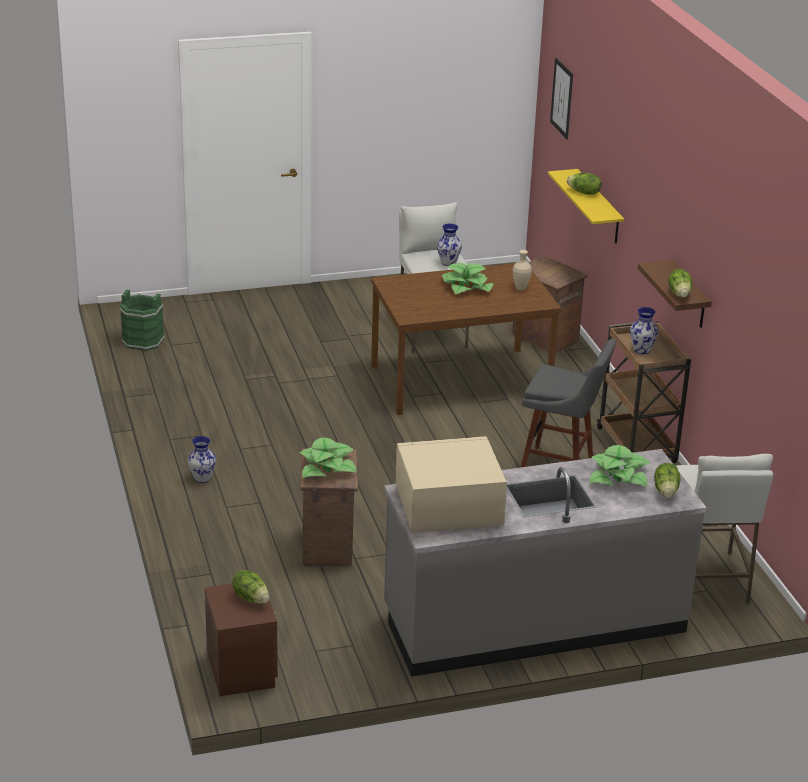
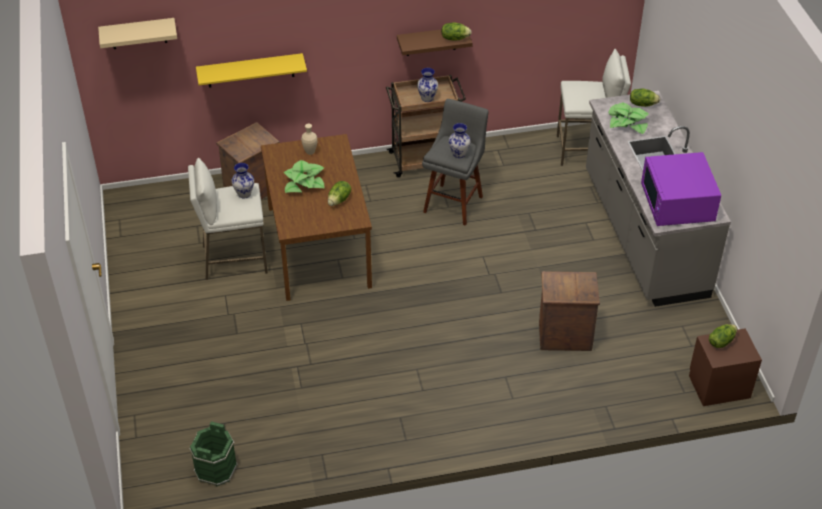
camera: 85 degrees left, 15 degrees up
(202, 478) = (469, 415): vase -> vase (459, 154)
(327, 467) = (571, 287): potted plant -> none
(447, 506) = (677, 203): beige microwave -> purple microwave
(562, 98) = (138, 33): picture -> beige shelf
(584, 193) = (249, 68): lettuce -> lettuce (339, 200)

